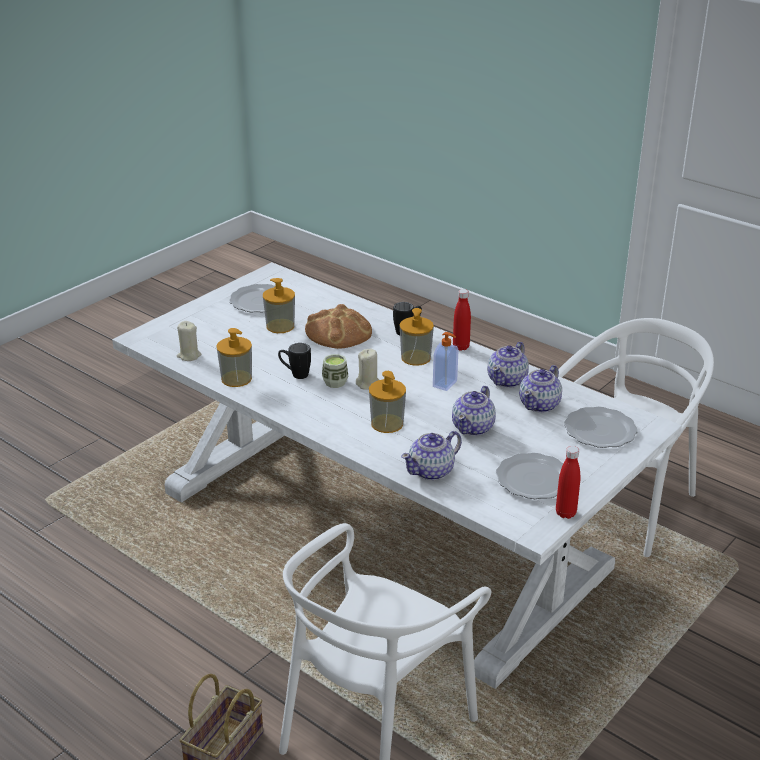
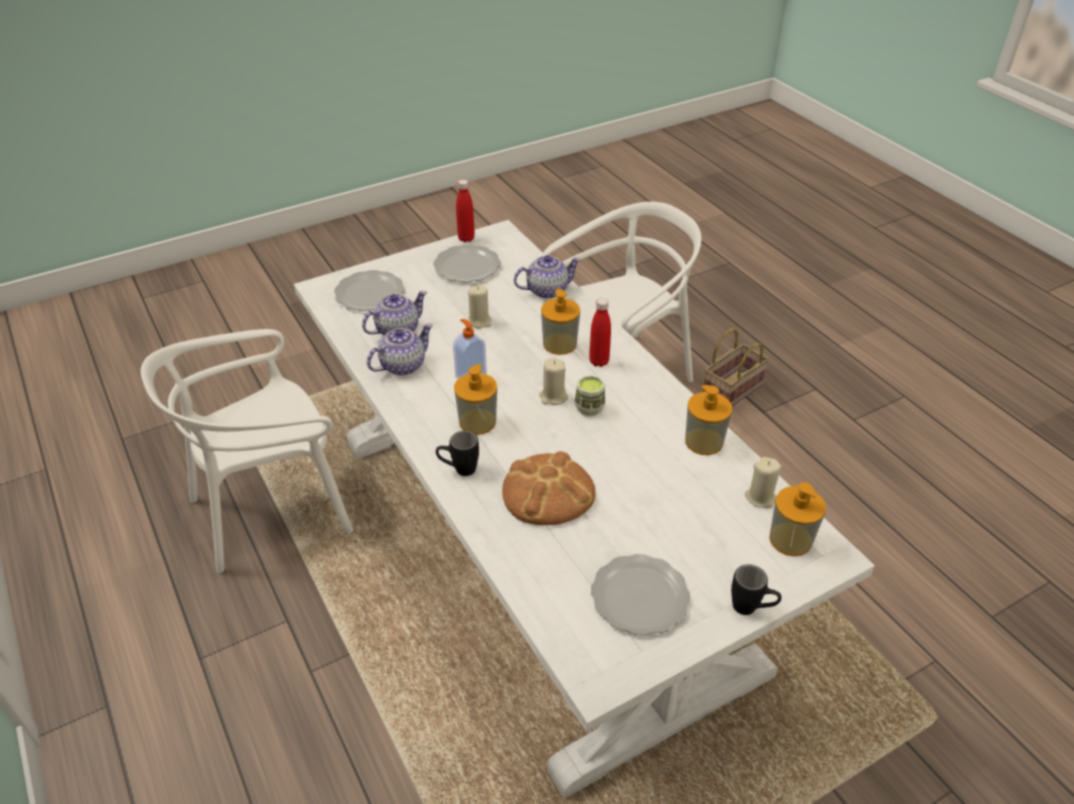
camera: 160 degrees left, 10 degrees up
(280, 326) = (624, 526): soap dispenser -> soap dispenser (790, 539)
(295, 374) = (631, 431): black mug -> black mug (751, 609)
(461, 347) = (413, 425): red bottle -> red bottle (599, 361)
(473, 427) = (480, 321): teapot -> beige candle

